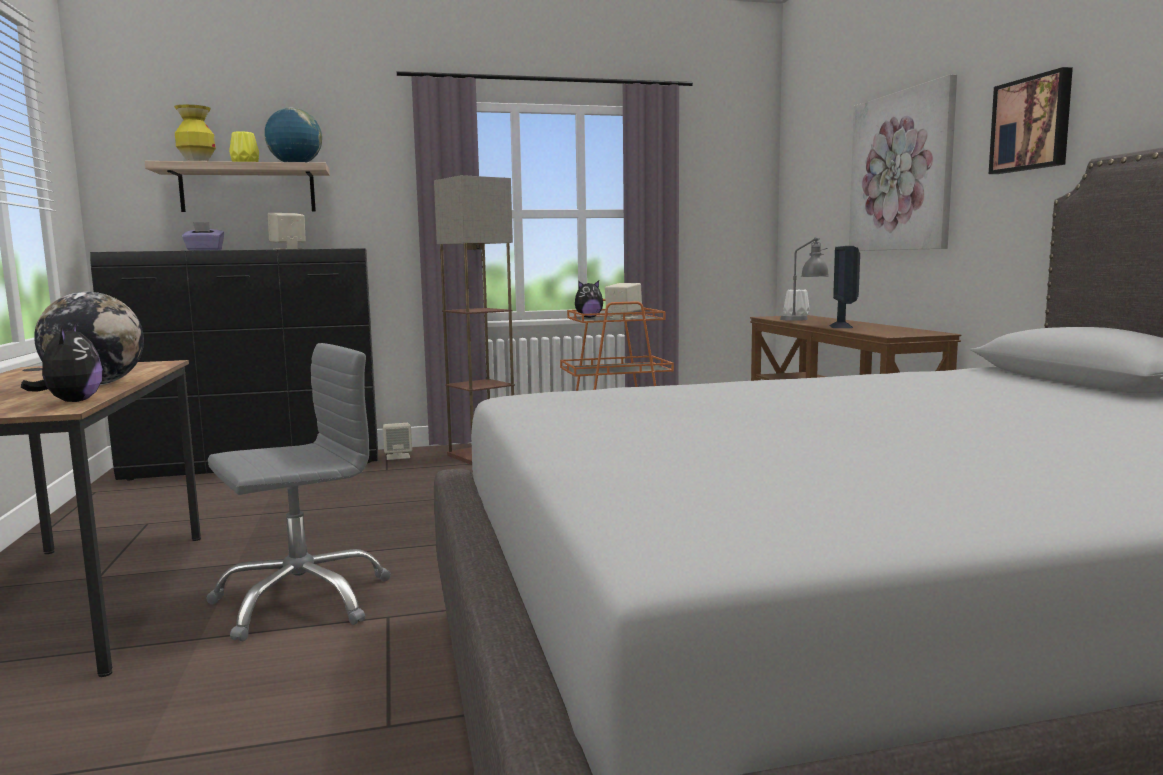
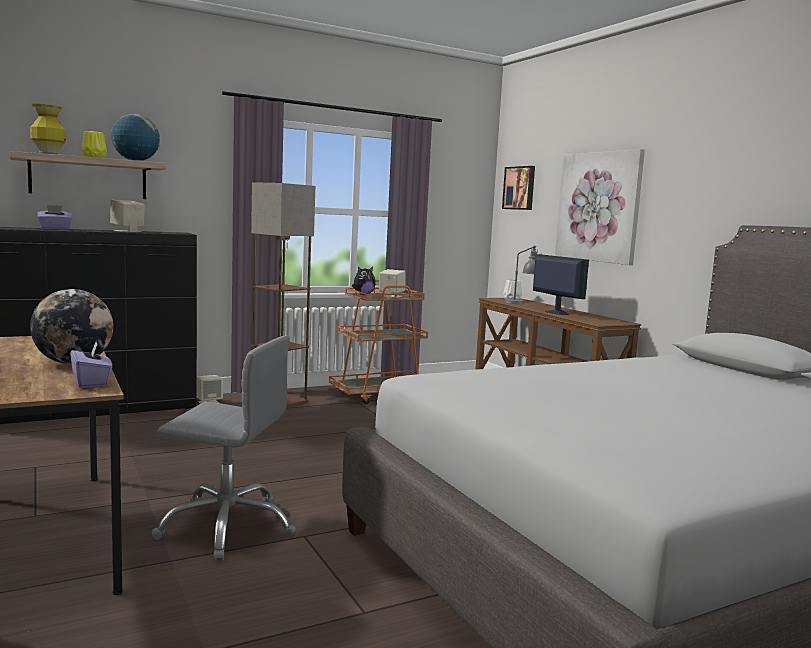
camera: 15 degrees left, 0 degrees up
(71, 402) = (91, 382): plush toy -> purple tissue box
(301, 600) = (227, 527): grey office chair -> grey office chair turned 60 degrees clockwise
(841, 326) = (556, 313): monitor -> monitor turned 150 degrees clockwise
(1032, 124) = (698, 193): picture -> picture (520, 188)

